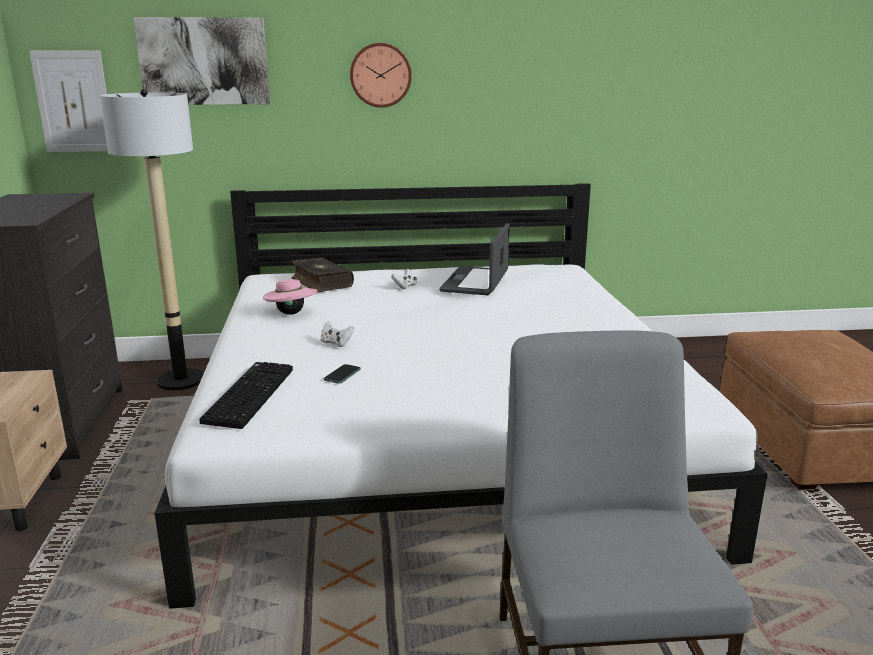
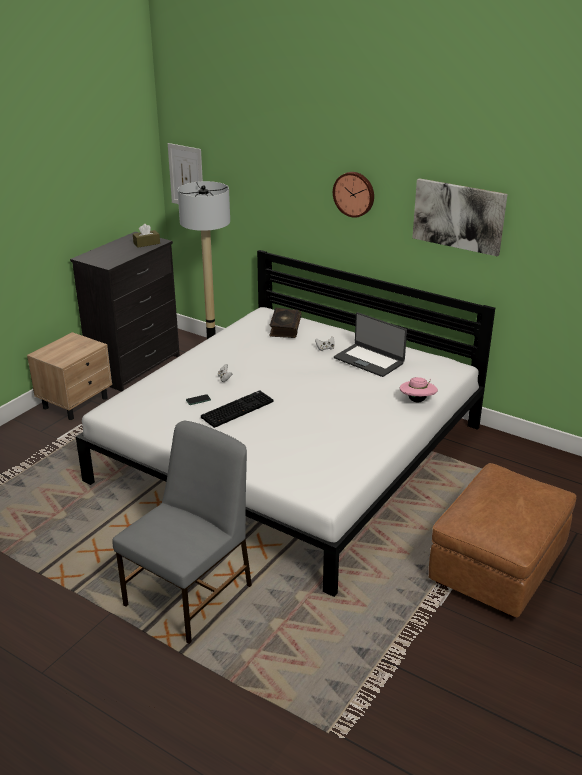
camera: 40 degrees right, 10 degrees up
(54, 199) = (146, 243): none -> brown tissue box
(204, 61) = (252, 165): picture -> picture (459, 216)
(248, 394) = (145, 395): keyboard -> keyboard (237, 409)
(291, 313) = (235, 348): pink hat -> pink hat (417, 400)
(476, 282) = (369, 360): laptop -> laptop turned 105 degrees counterclockwise

